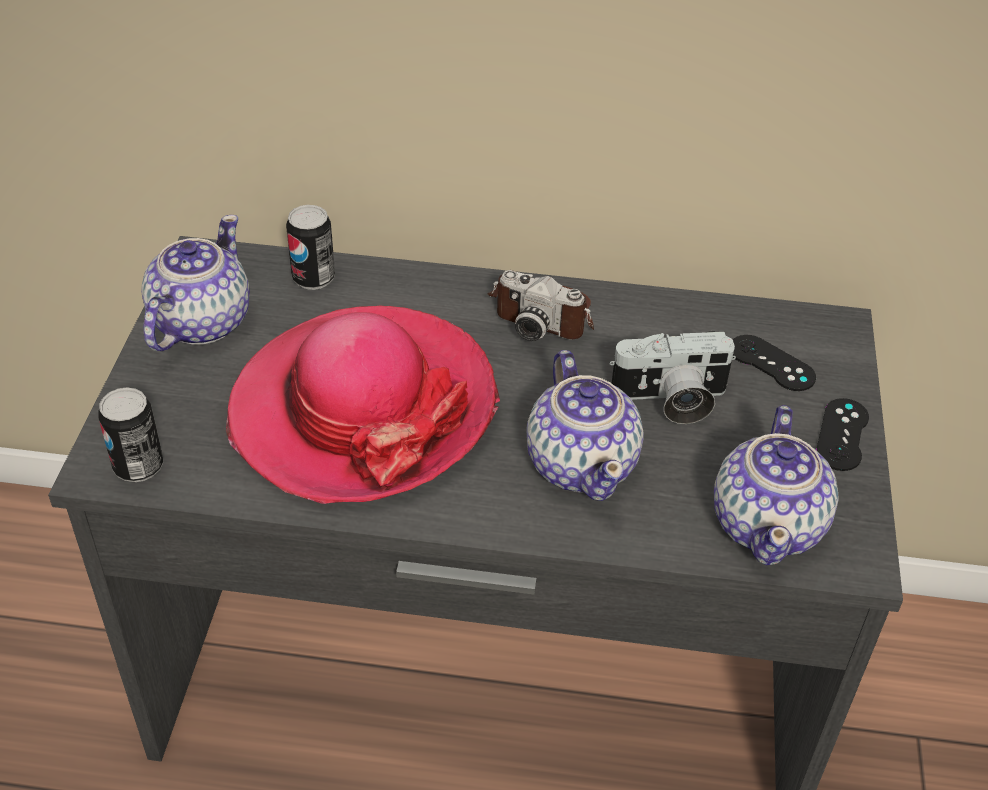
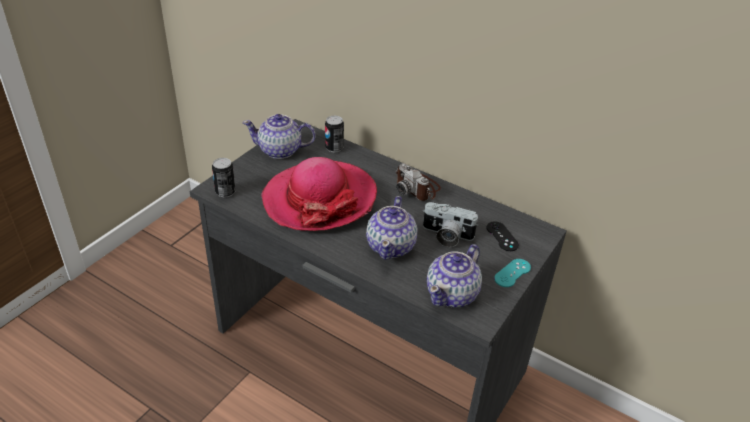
camera: 25 degrees right, 5 degrees down
(199, 323) = (280, 151): teapot -> teapot turned 135 degrees counterclockwise
(842, 435) = (512, 273): black game controller -> turquoise game controller

